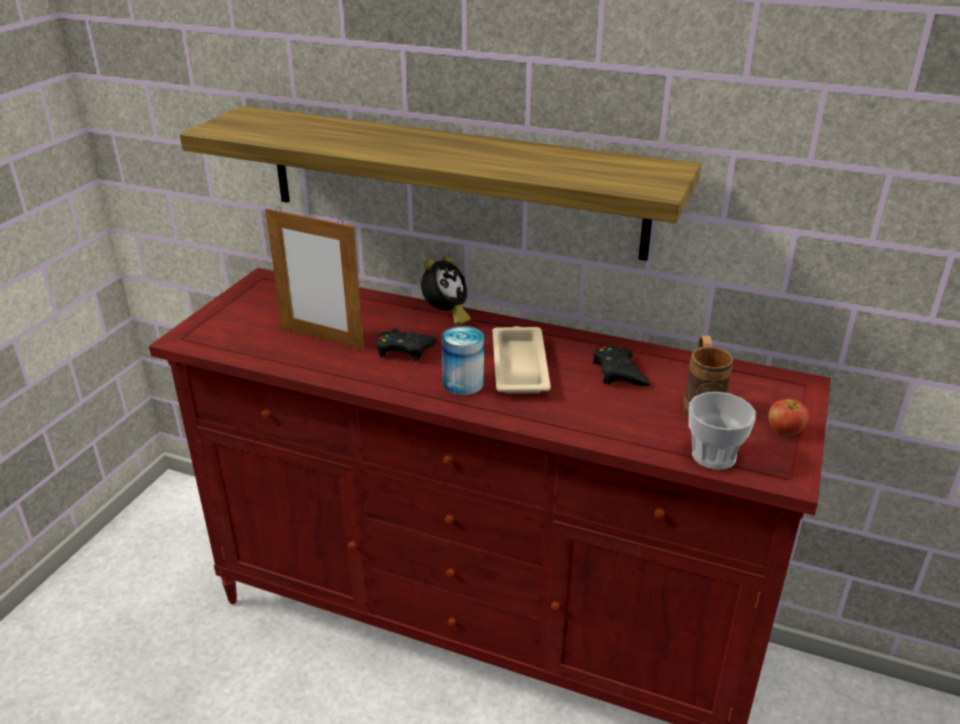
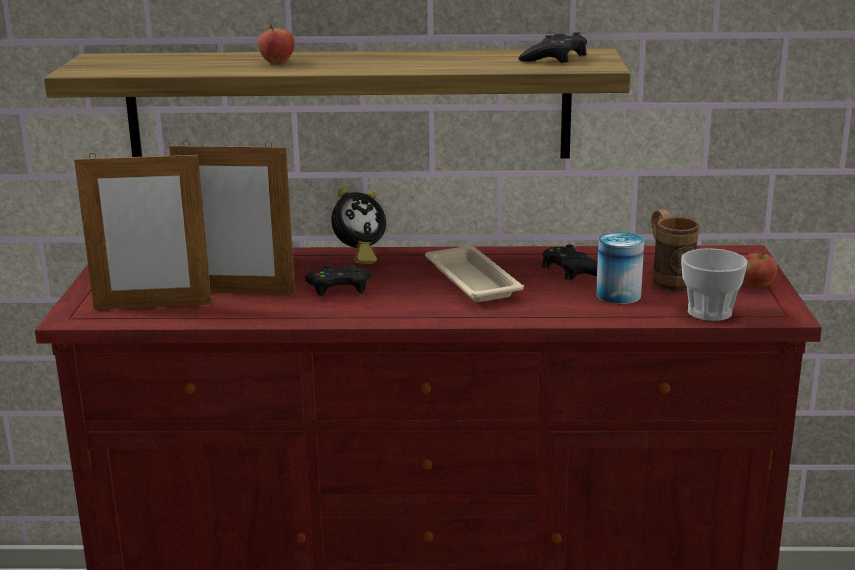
camera: 20 degrees left, 10 degrees down
(247, 340) = (153, 306): none -> picture frame
(375, 140) = (277, 62): none -> apple
(446, 315) = (358, 255): alarm clock -> alarm clock turned 45 degrees clockwise
(463, 383) = (426, 302): can -> can (618, 295)
(625, 170) = (555, 58): none -> black game controller

